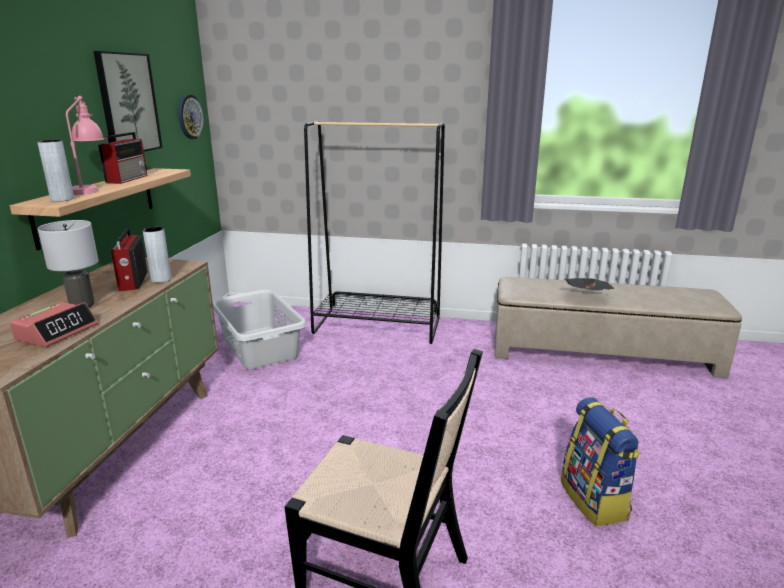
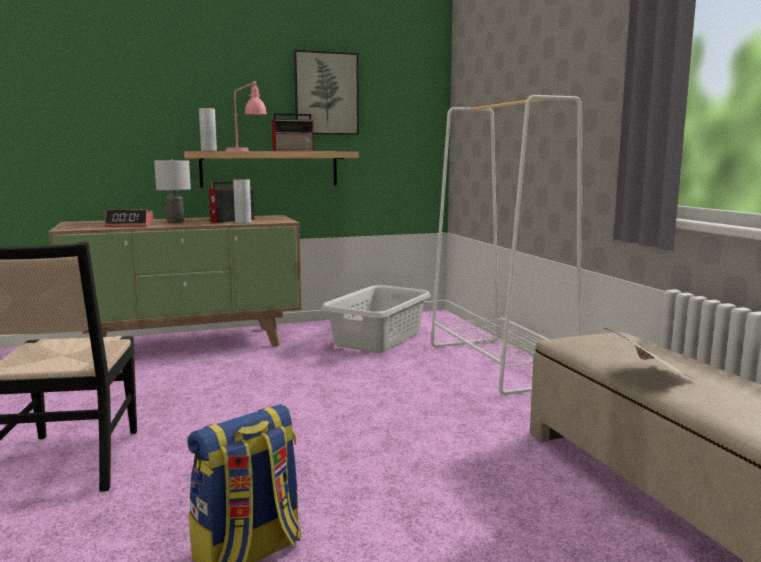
camera: 60 degrees right, 10 degrees down
(190, 117) = (415, 112): wall clock -> none
(377, 326) = (499, 364): black clothes rack -> white clothes rack

